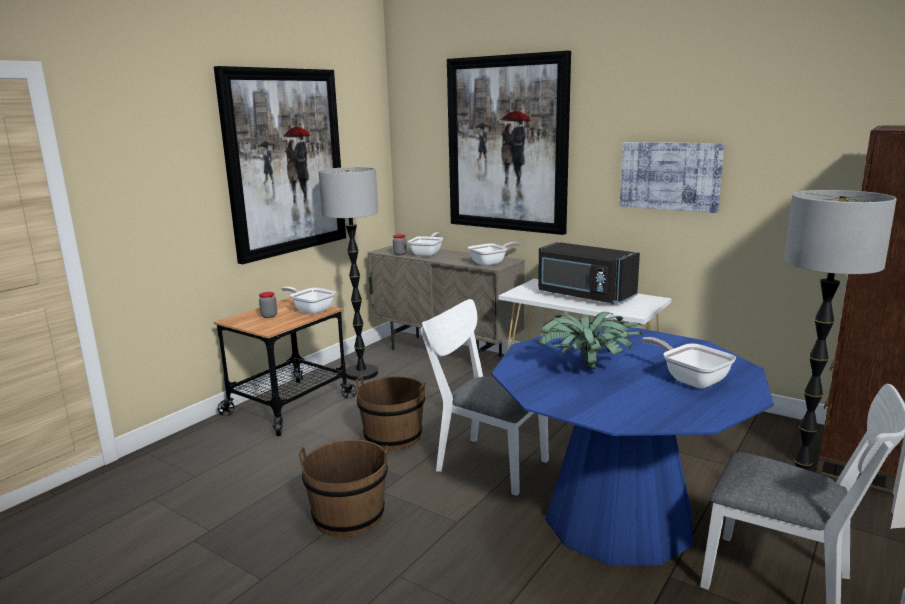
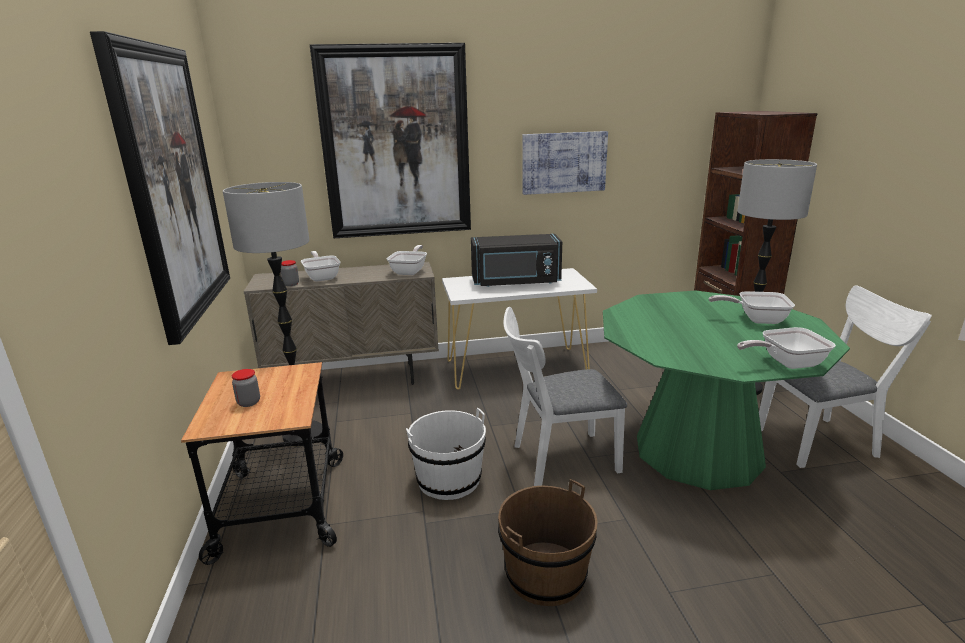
camera: 45 degrees left, 5 degrees up
(311, 310) = (288, 377): frying pan -> frying pan (786, 363)
(393, 437) = (449, 479): brown bucket -> white bucket
(587, 368) = (695, 335): potted plant -> none
(618, 518) = (698, 450): blue dining table -> green dining table

